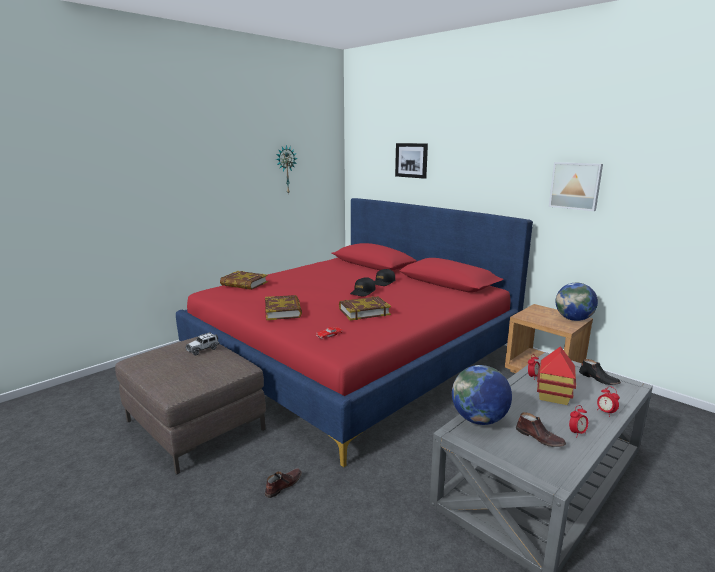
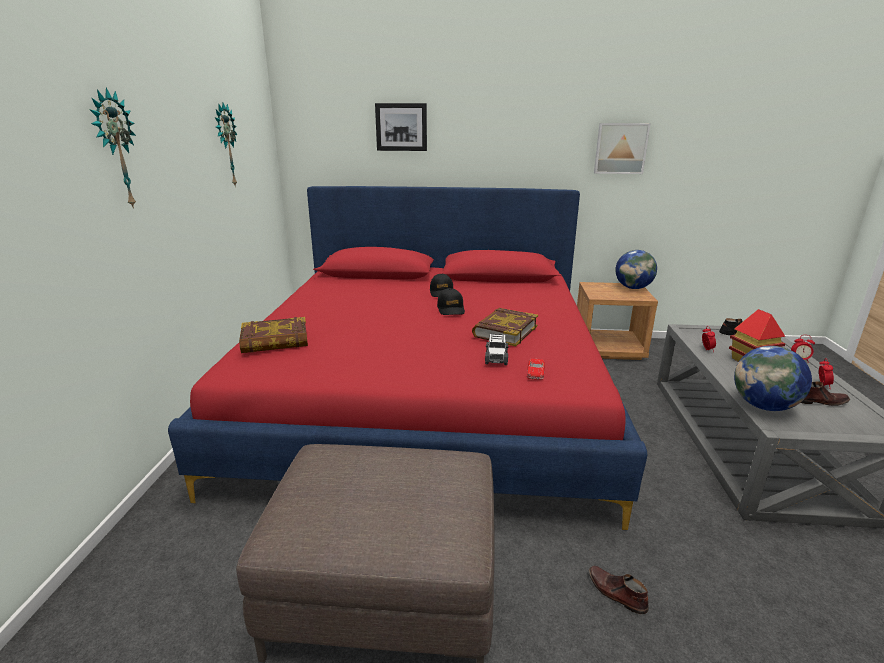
camera: 40 degrees left, 5 degrees up
(193, 172) = (115, 150): none -> wall clock
(203, 349) = (370, 464): toy car -> toy car (496, 357)
(283, 311) = (415, 361): book -> none
(283, 485) = (616, 593): brown shoe -> brown shoe turned 45 degrees counterclockwise

